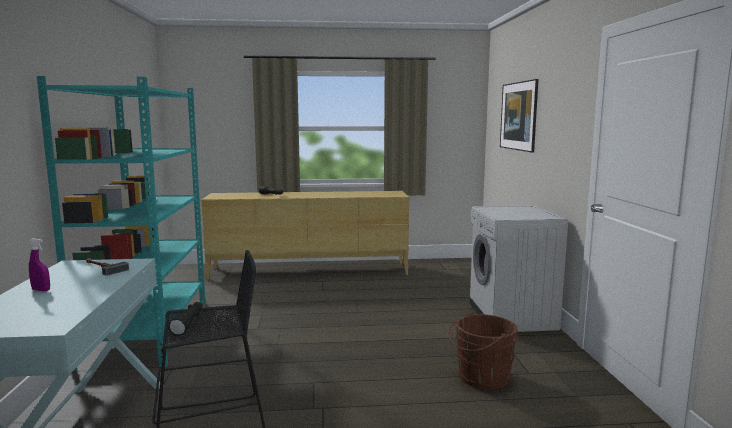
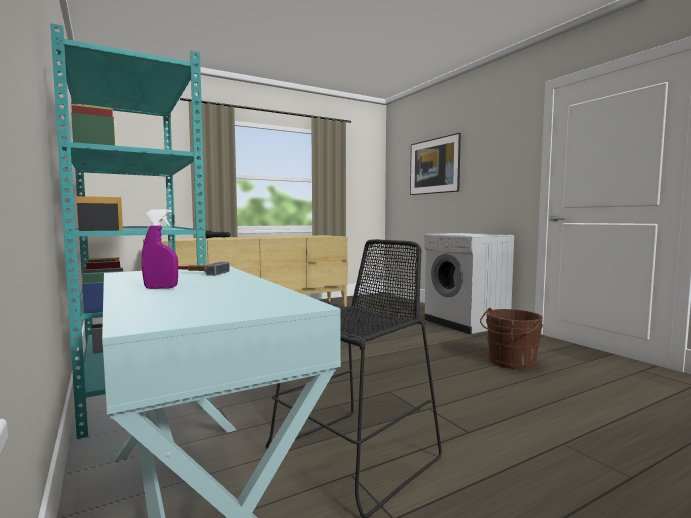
camera: 25 degrees left, 5 degrees down
(188, 324) = (342, 321): black flashlight -> none

